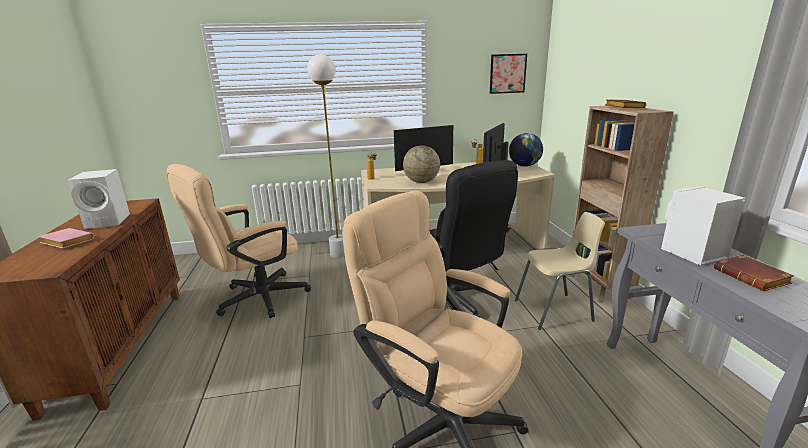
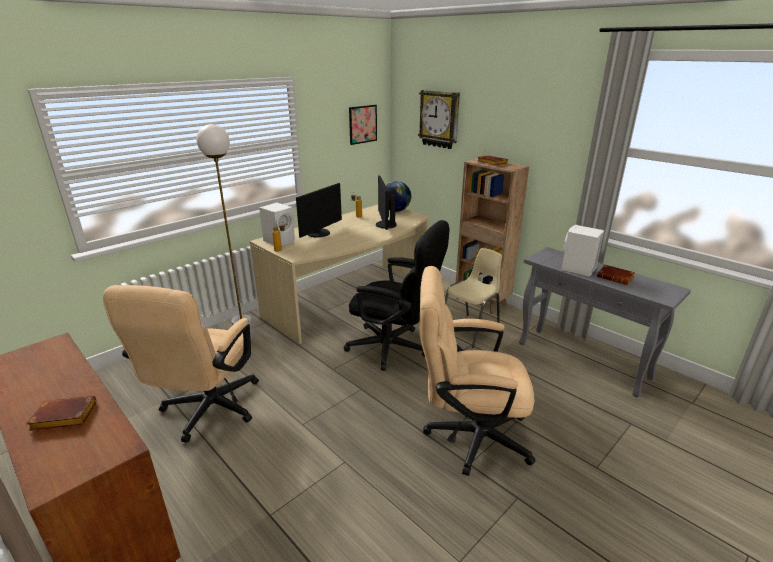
camera: 35 degrees left, 5 degrees up
(66, 242) = (62, 418): pink book -> brown book
(109, 221) = (65, 378): white speaker -> white speaker (280, 240)
(421, 182) = (333, 245): globe -> none
(586, 63) = (439, 119): none -> wall clock

